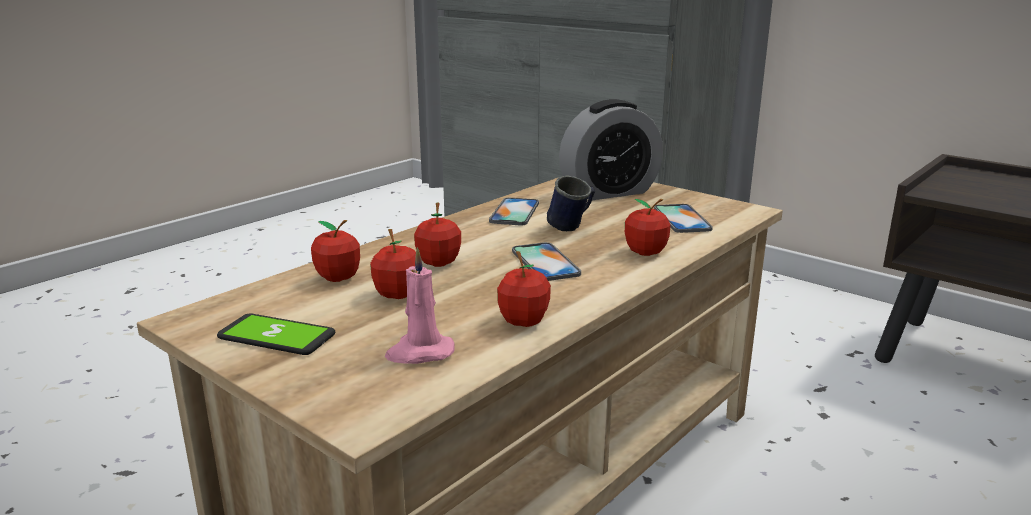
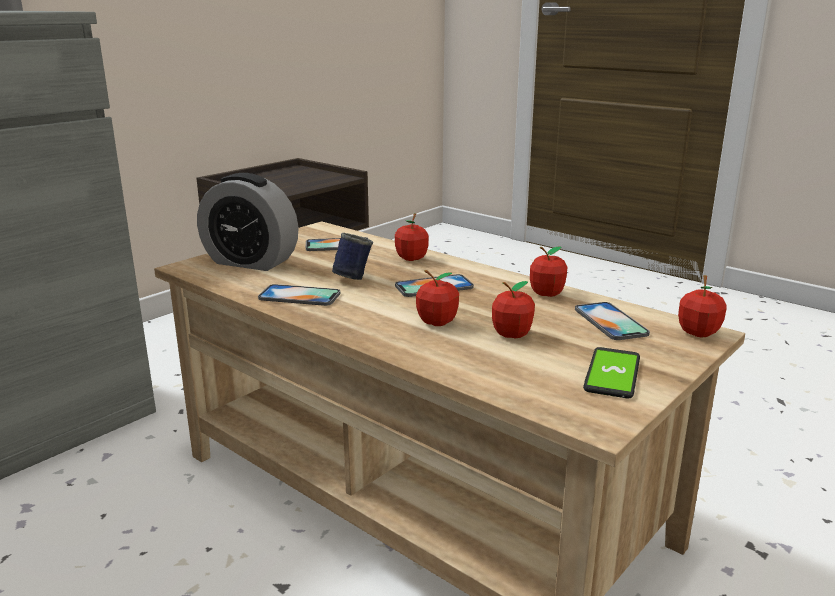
camera: 90 degrees left, 0 degrees up
(338, 277) = (479, 361): apple -> apple (698, 333)
(419, 353) = (610, 321): pink candle -> phone
(609, 192) = (250, 262): alarm clock -> alarm clock turned 135 degrees clockwise

